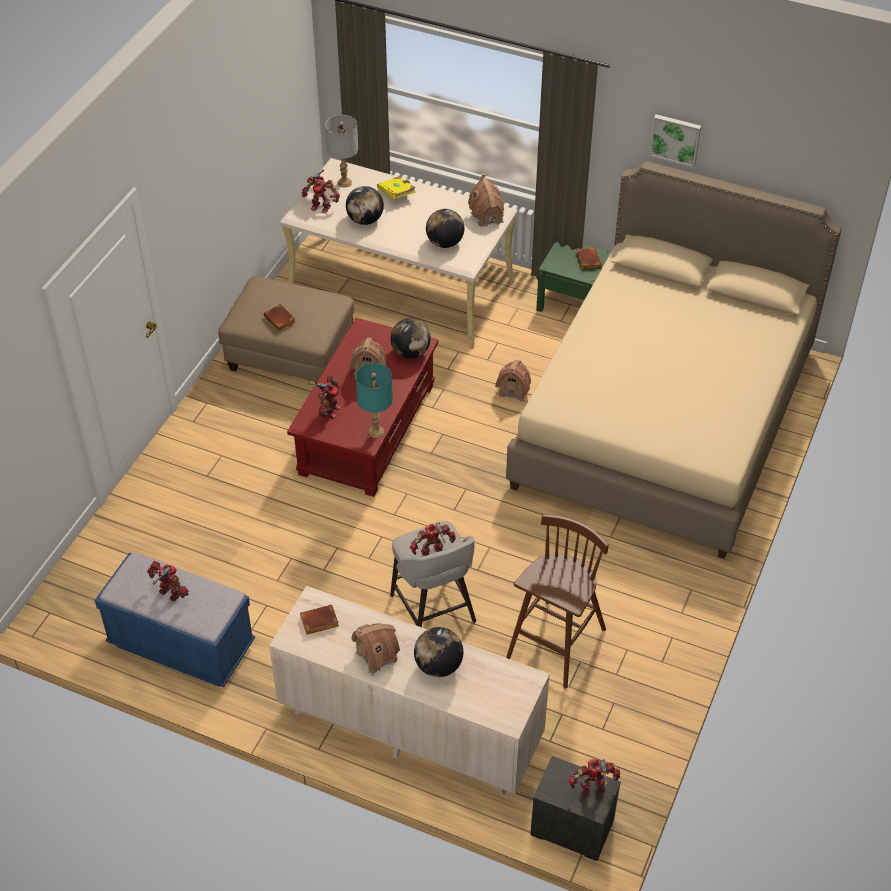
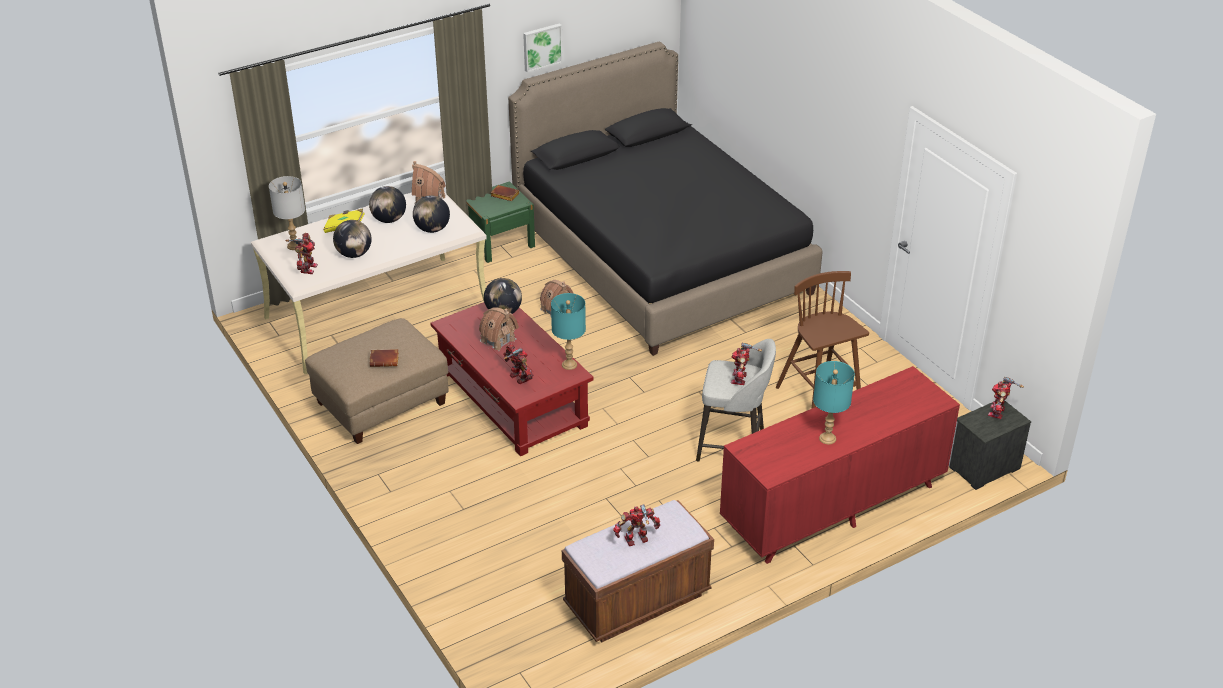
camera: 55 degrees left, 10 degrees down
(181, 645) = (637, 600): blue bench -> brown bench
(318, 623) = (768, 454): brown book -> none
(321, 206) = (307, 268): toy robot -> toy robot turned 45 degrees counterclockwise
(376, 656) = (827, 438): toy house -> turquoise table lamp
(409, 727) = (833, 507): beige dresser -> red dresser
(438, 666) = (863, 412): globe -> globe (389, 220)
(664, 417) = (660, 257): beige bed -> black bed

